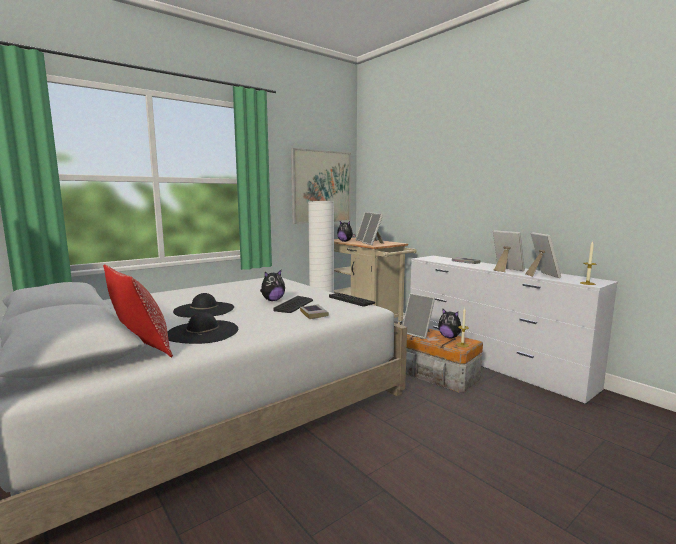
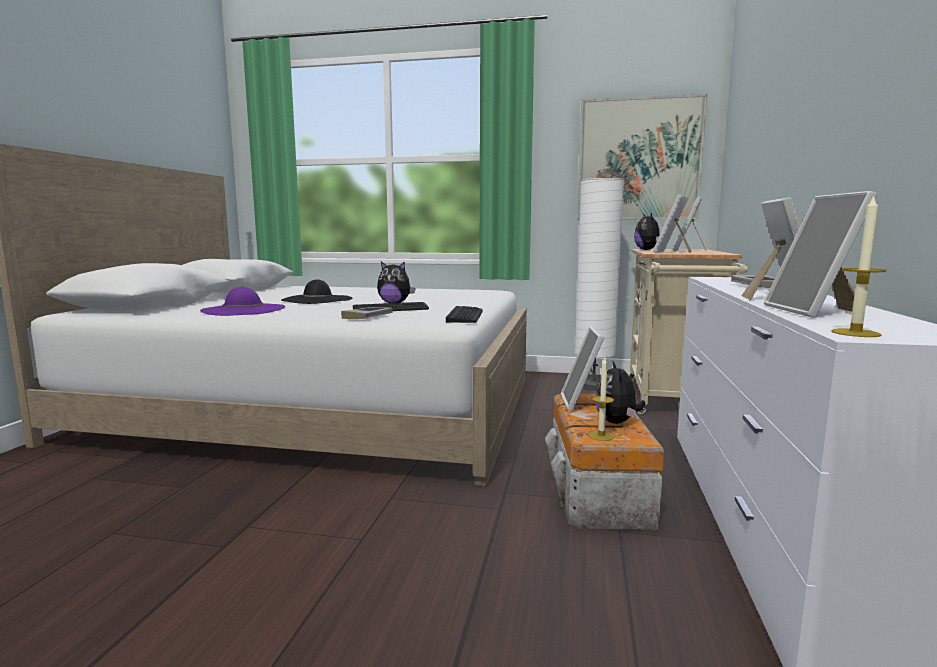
camera: 50 degrees right, 0 degrees up
(141, 348) = (179, 309): pillow -> none
(202, 332) = (243, 309): black hat -> purple hat
(541, 275) = (815, 311): picture frame -> picture frame turned 135 degrees clockwise

